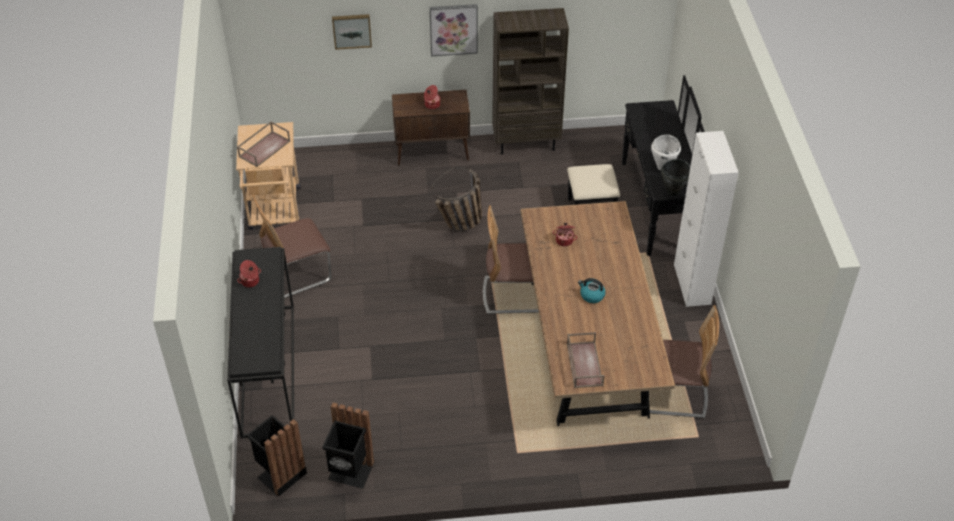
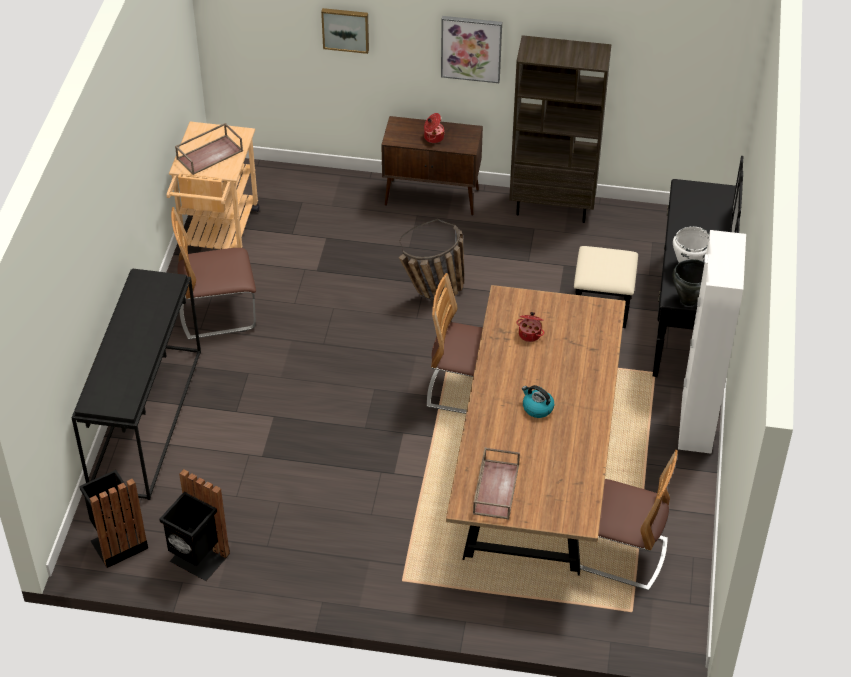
camera: 15 degrees right, 0 degrees up
(250, 281) = (137, 308): cooking pot -> none

